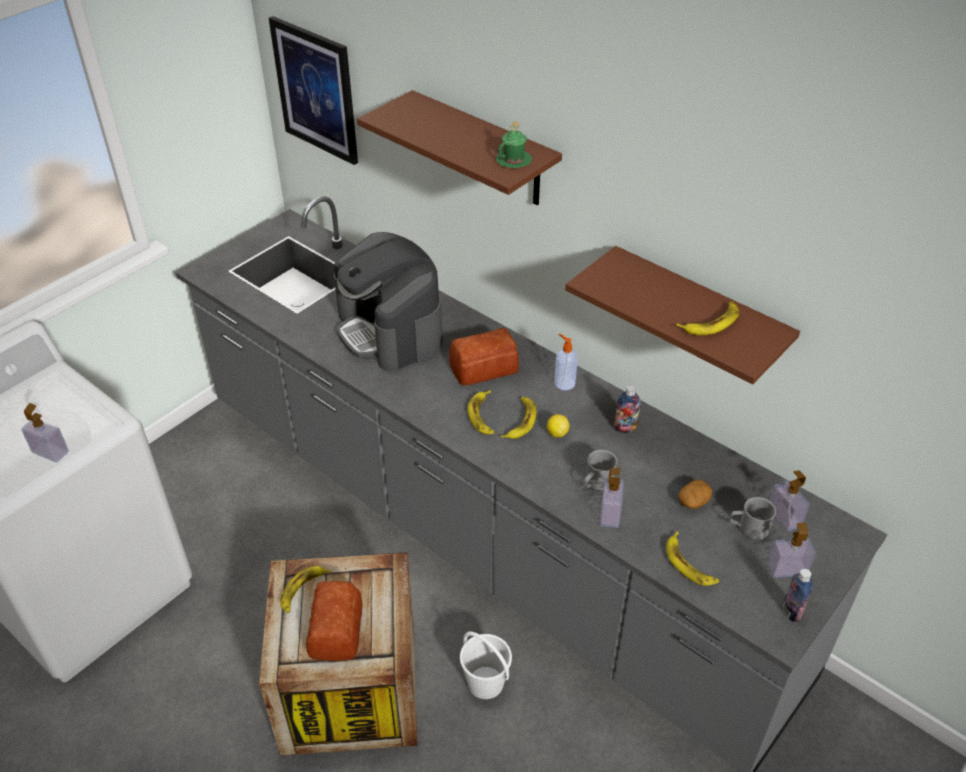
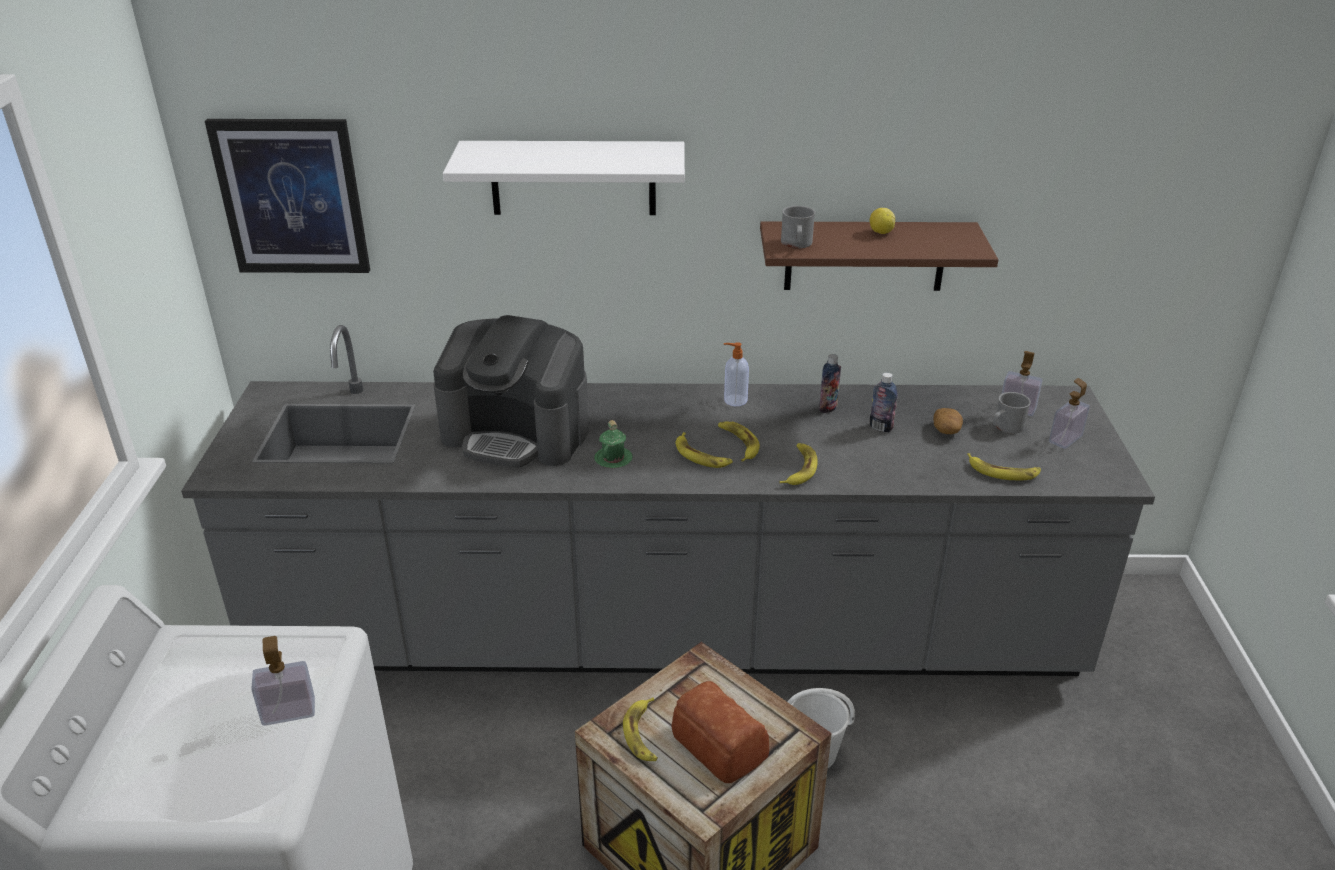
camera: 40 degrees left, 10 degrees down
(483, 150) = (573, 178): brown shelf -> white shelf
(485, 367) = (650, 420): bread -> none
(513, 160) = (653, 156): green mug -> green mug (613, 459)
(557, 433) = (781, 437): lemon -> lemon (880, 232)
(596, 483) = (861, 455): grey mug -> grey mug (796, 244)
(610, 514) = (902, 470): soap dispenser -> none
(711, 323) = (914, 239): banana -> banana (799, 468)
(791, 612) = (1105, 463): bottle -> bottle (880, 427)

